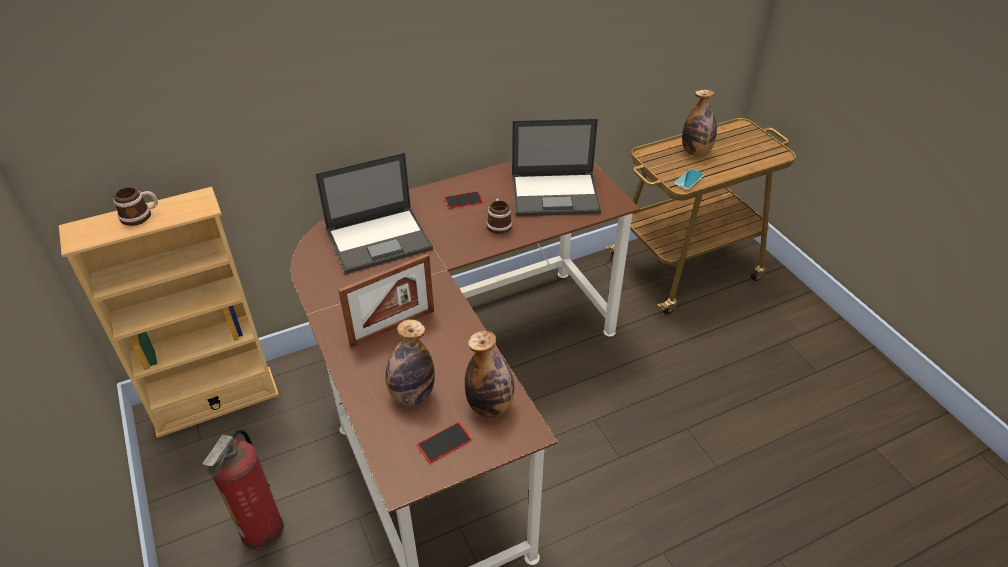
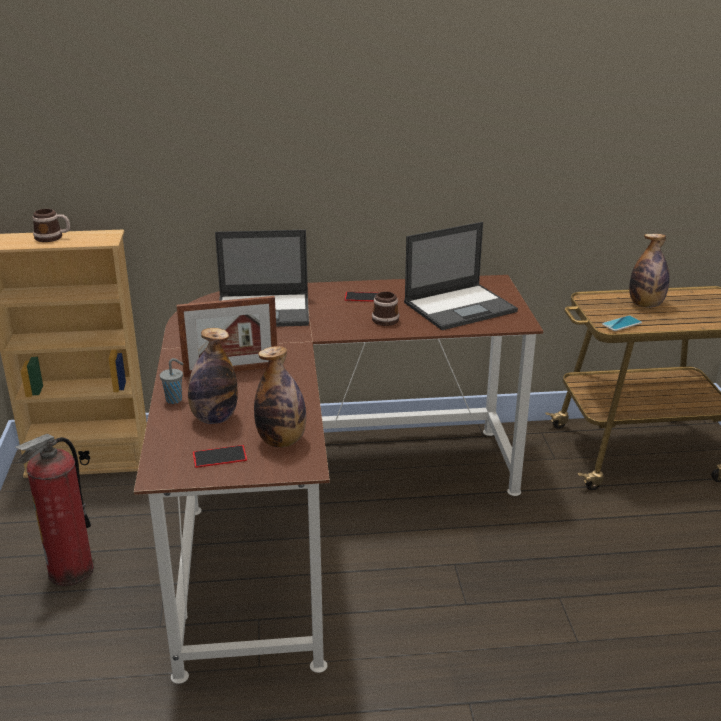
camera: 20 degrees right, 15 degrees down
(360, 380) = (175, 400): none -> grey cup
(556, 194) = (461, 307): laptop -> laptop turned 45 degrees counterclockwise

